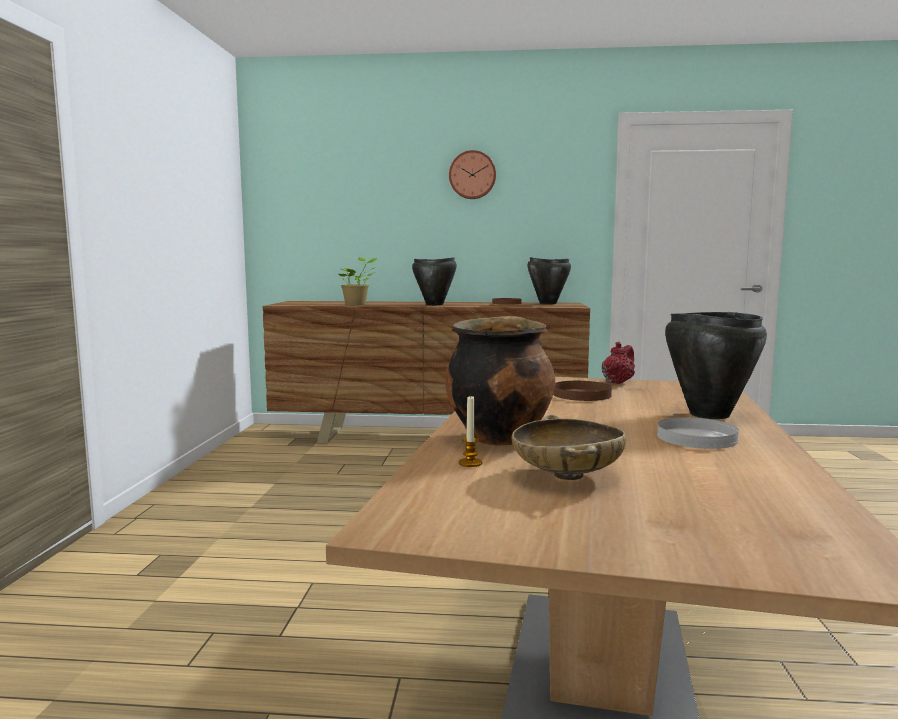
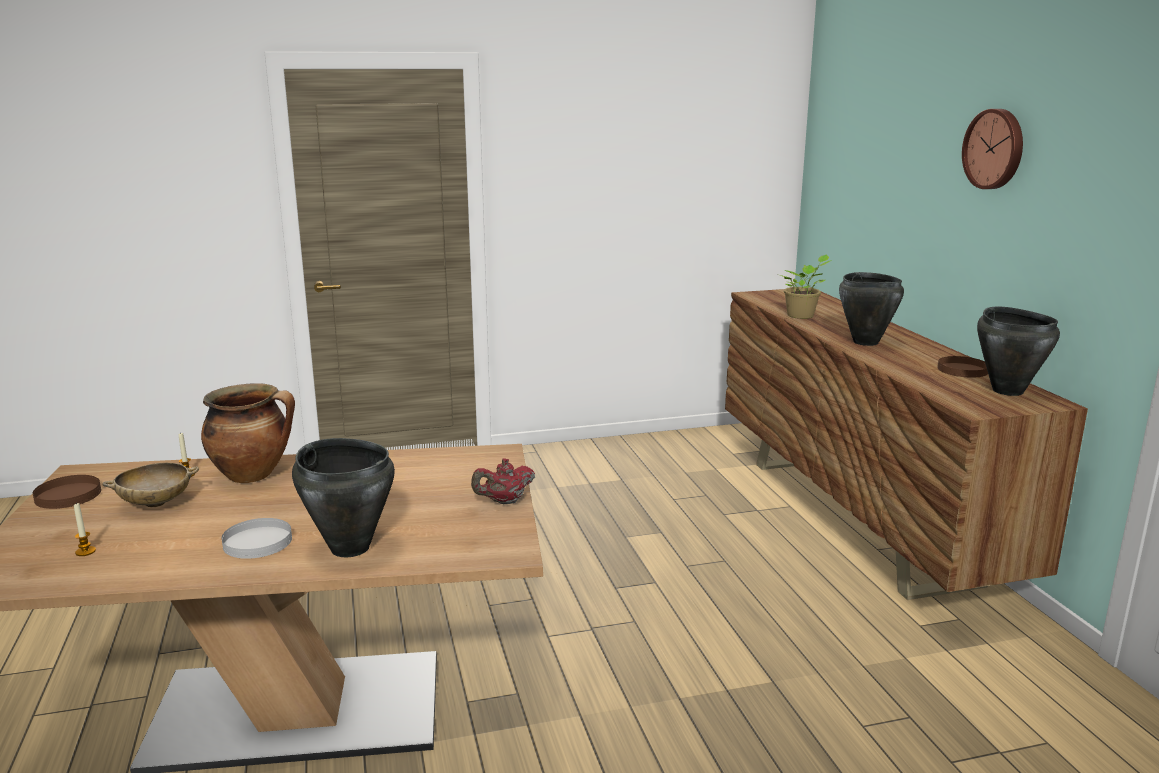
camera: 70 degrees right, 10 degrees up
(582, 394) = (426, 490): brown plate -> brown plate (67, 495)
(617, 382) = (504, 502): red teapot -> red teapot turned 135 degrees clockwise
(731, 506) = (85, 551): none -> candle

